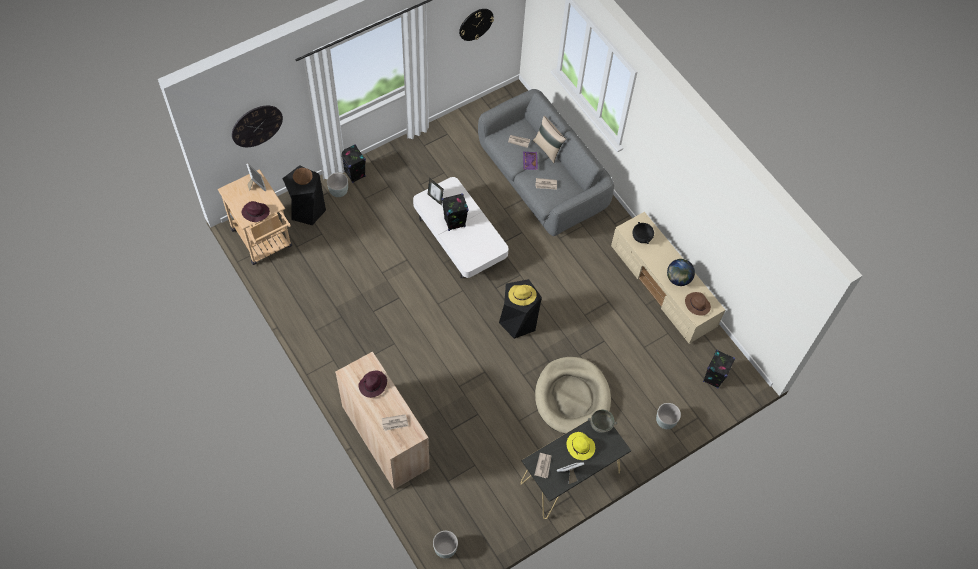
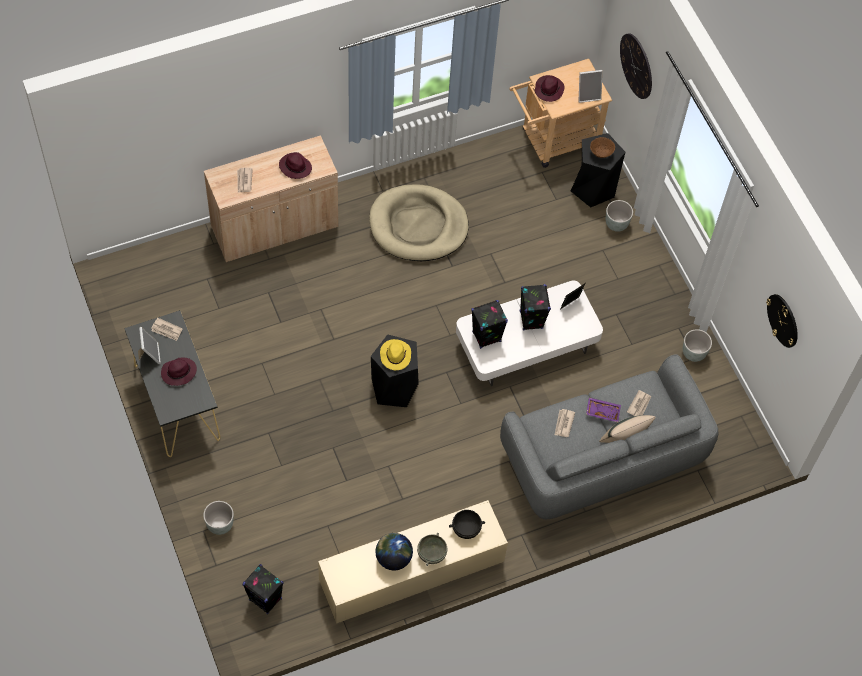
camera: 100 degrees right, 0 degrees up
(355, 174) = (641, 244): black speaker -> black speaker (486, 337)
(445, 548) = (131, 264): grey planter -> grey planter (694, 353)
(572, 397) = (277, 426): beige dog bed -> beige dog bed (418, 226)
(580, 447) = (178, 373): yellow hat -> purple hat
(601, 425) = (199, 400): grey bowl -> grey bowl (431, 553)
(697, 304) = (350, 571): brown hat -> none

